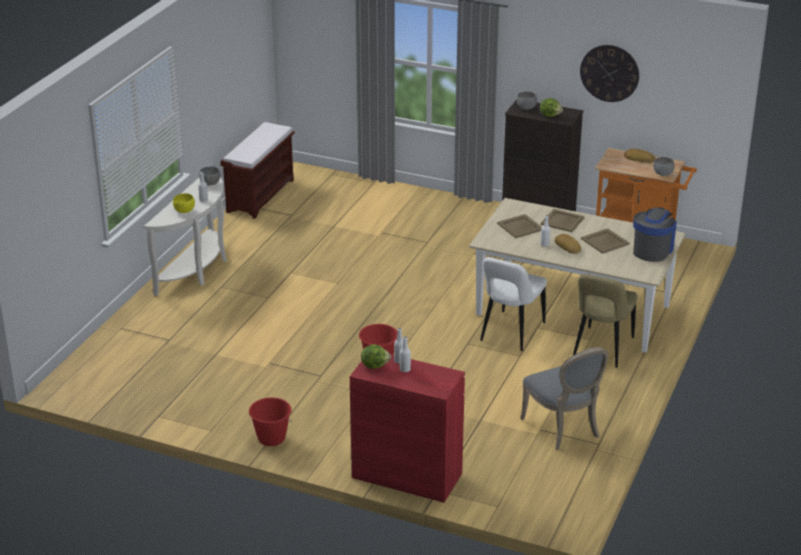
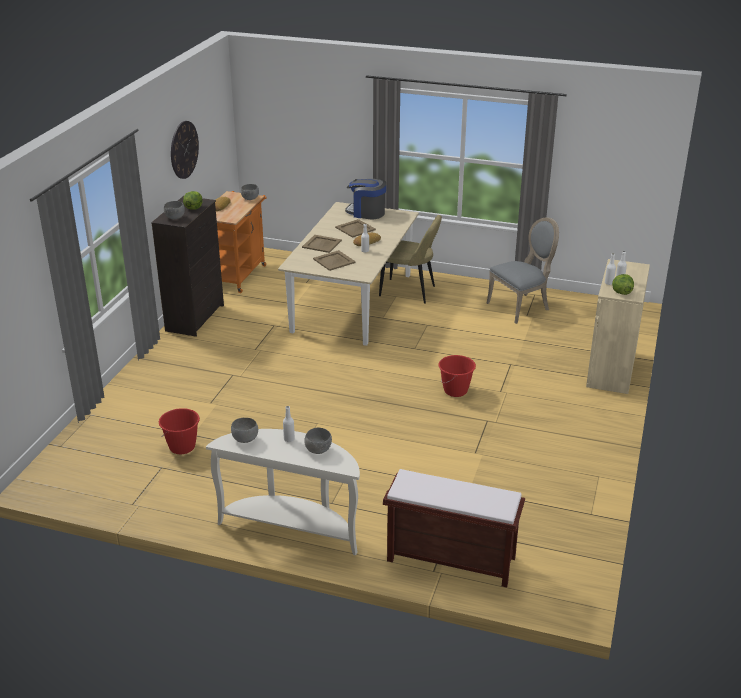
camera: 95 degrees left, 0 degrees up
(184, 211) = (319, 450): yellow bowl -> grey bowl
(260, 195) = (105, 497): brown bench -> brown bench (449, 559)
(271, 438) = (595, 439): red bucket -> red bucket (182, 447)
(407, 475) = (611, 369): red cabinet -> beige cabinet
(510, 333) = (394, 329): white chair -> none

